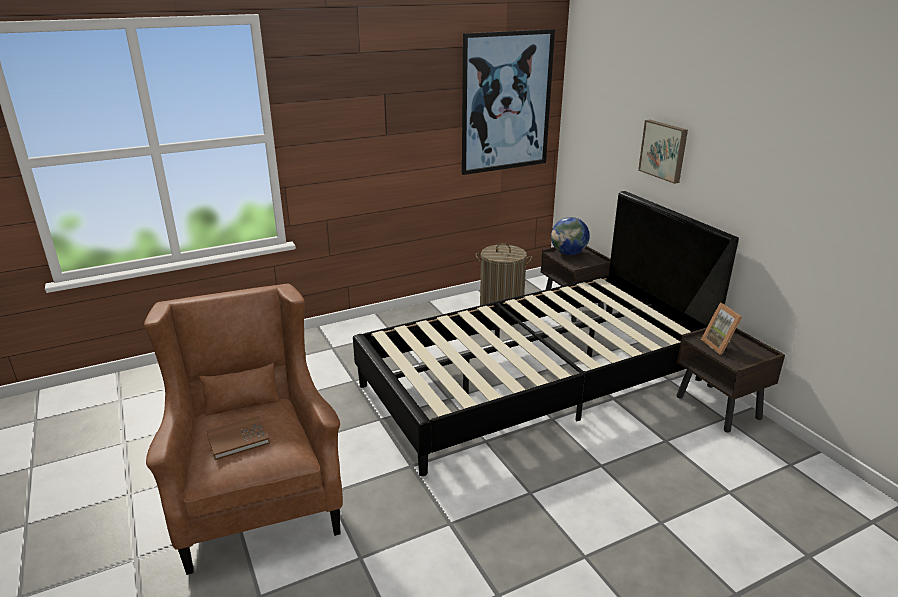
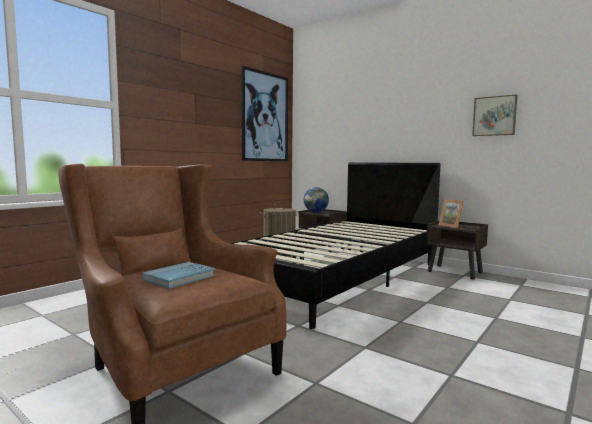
camera: 25 degrees left, 20 degrees down
(238, 440) = (179, 277): brown book -> blue book
(664, 150) = (376, 130): picture -> picture (494, 116)

